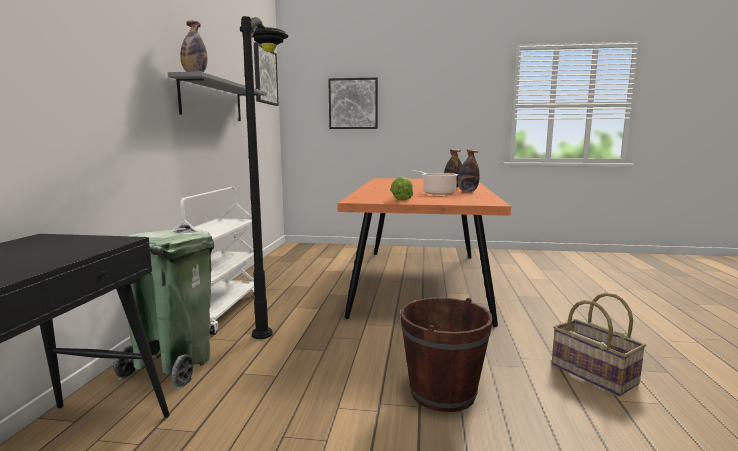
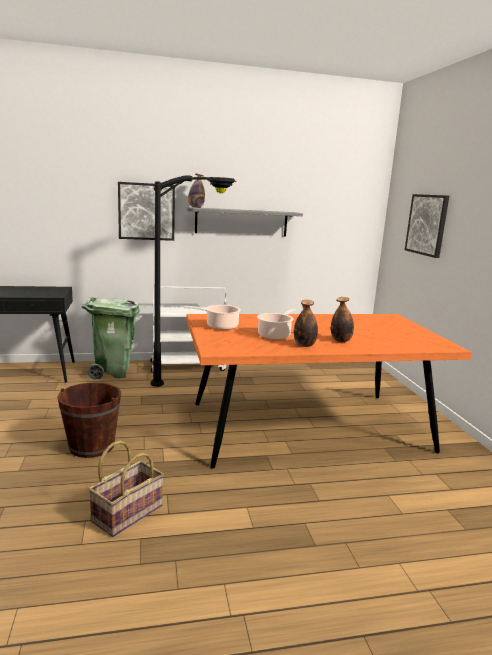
camera: 70 degrees right, 5 degrees up
(265, 76) = (350, 193): picture -> picture (146, 211)
(402, 199) = (219, 326): lettuce -> cooking pot

